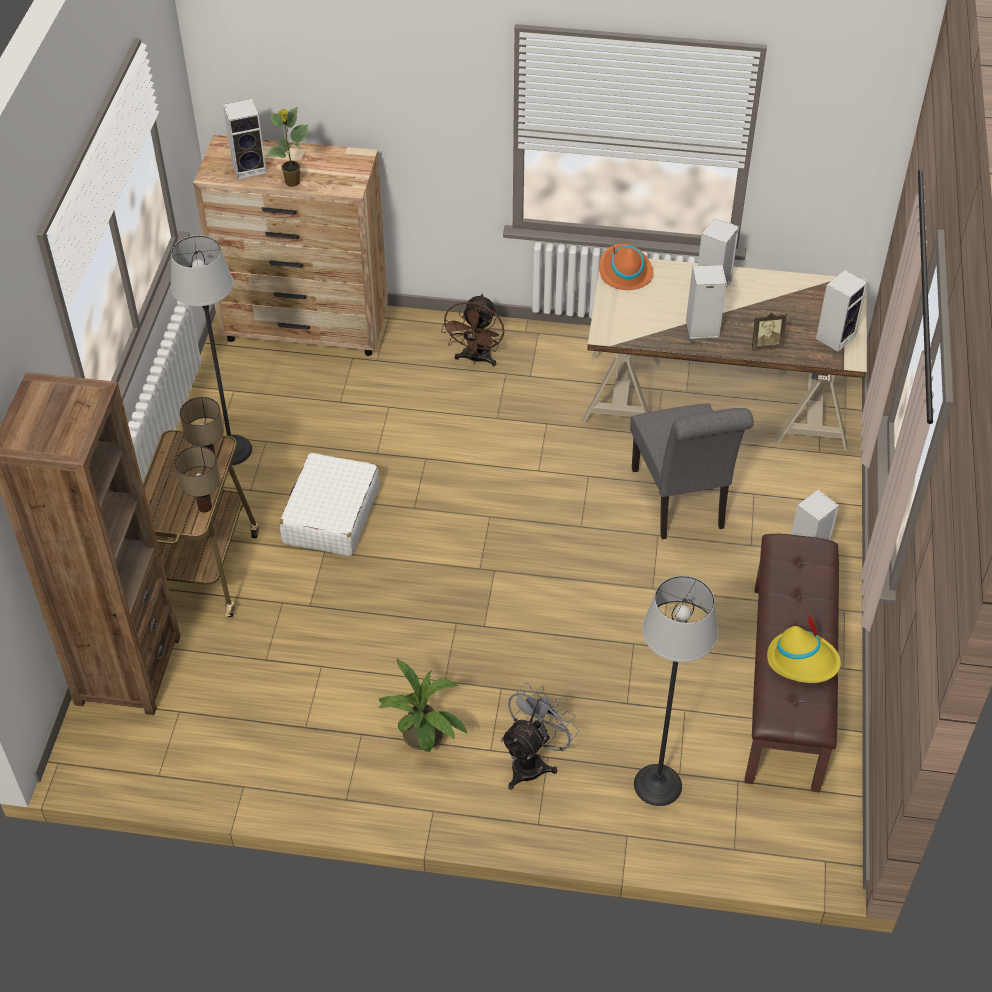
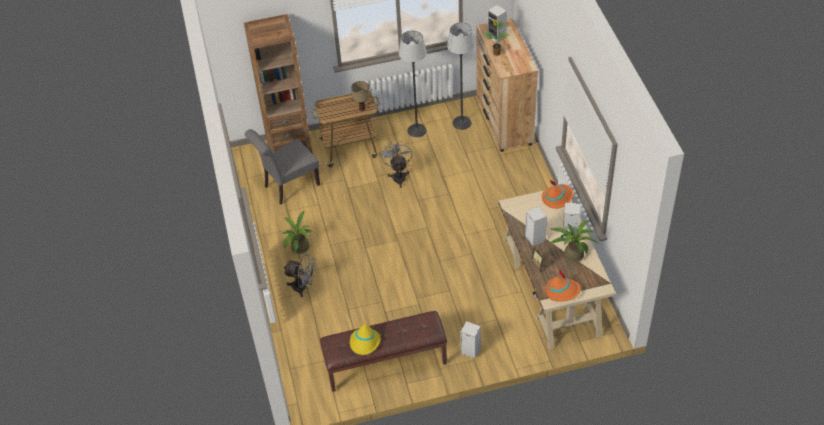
camera: 70 degrees right, 0 degrees up
(206, 507) = (335, 118): table lamp -> none
(331, 515) = (398, 175): white suitcase -> grey fan
(476, 359) = (522, 188): brown fan -> none
(657, 785) = (310, 332): floor lamp -> floor lamp (461, 122)
(680, 503) = (474, 293): grey chair -> grey chair (288, 186)
(760, 298) = (571, 254): none -> potted plant
(835, 336) = (562, 291): speaker -> orange hat

